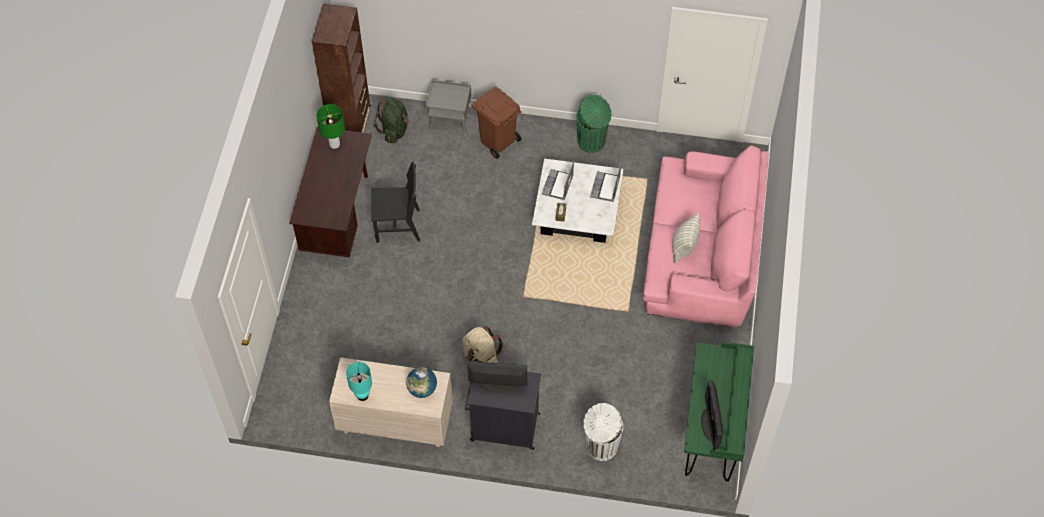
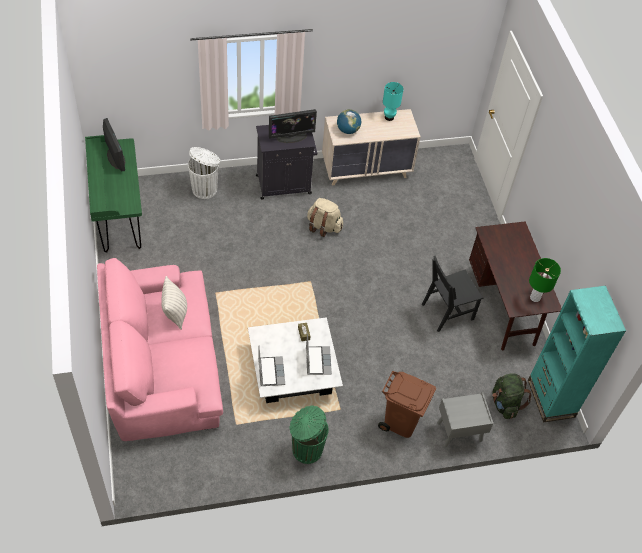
camera: 155 degrees right, 5 degrees down
(350, 123) = (550, 398): brown bookcase -> turquoise bookcase

